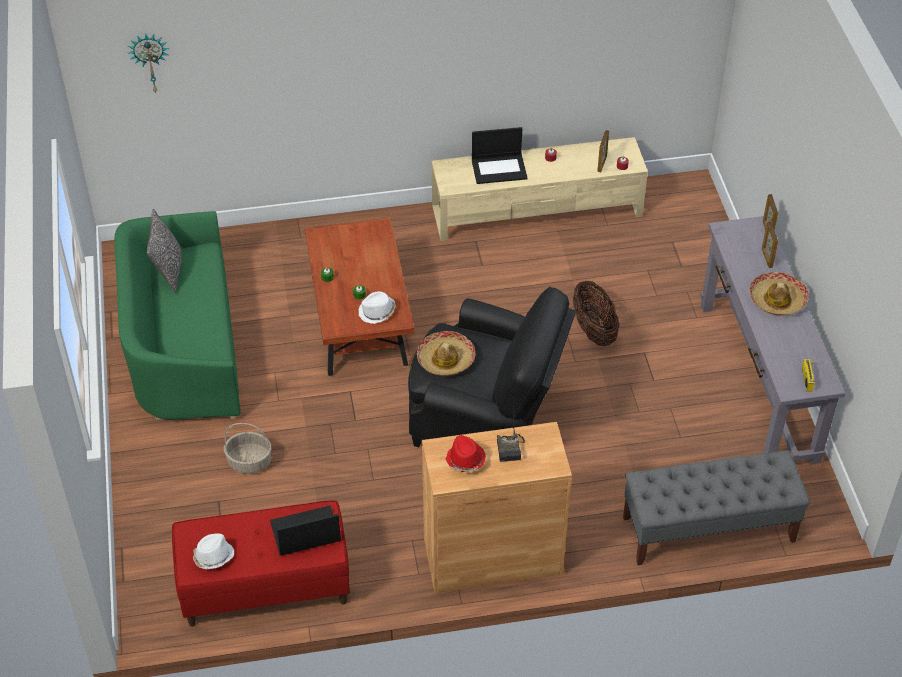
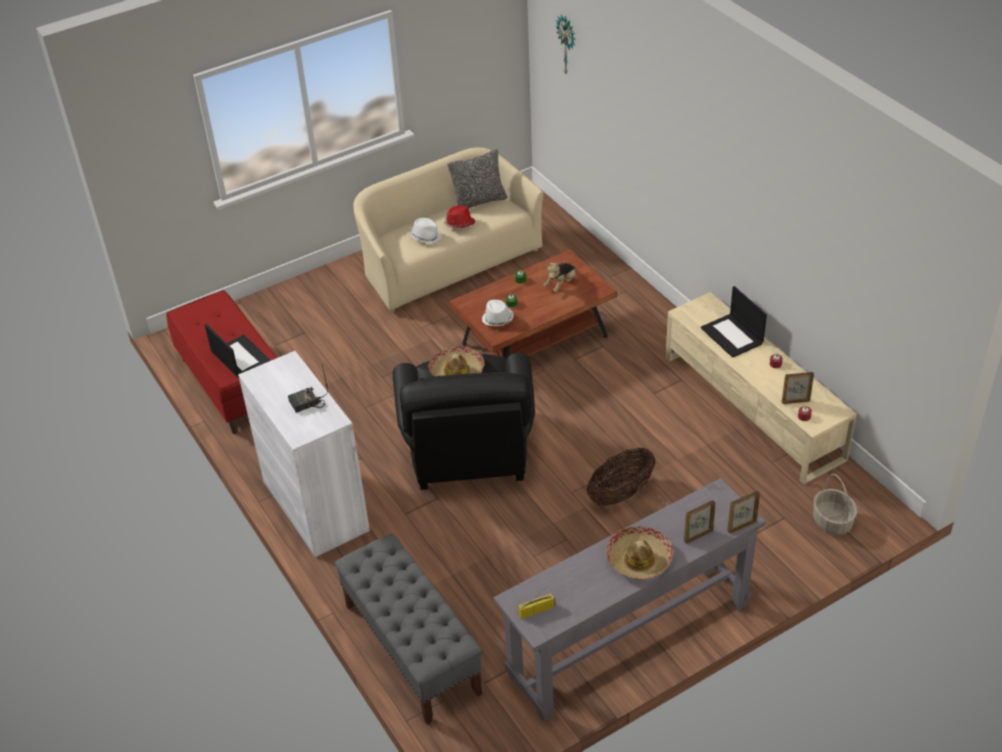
camera: 70 degrees right, 5 degrees down
(183, 348) = (447, 261): green sofa -> beige sofa
(213, 557) = (199, 319): white hat -> white hat (425, 237)
(249, 462) = (350, 334): basket -> basket (831, 521)
(354, 251) = (561, 284): none -> plush toy
(465, 460) = (282, 381): red hat -> red hat (459, 224)
(492, 556) = (315, 505): brown cabinet -> white cabinet

